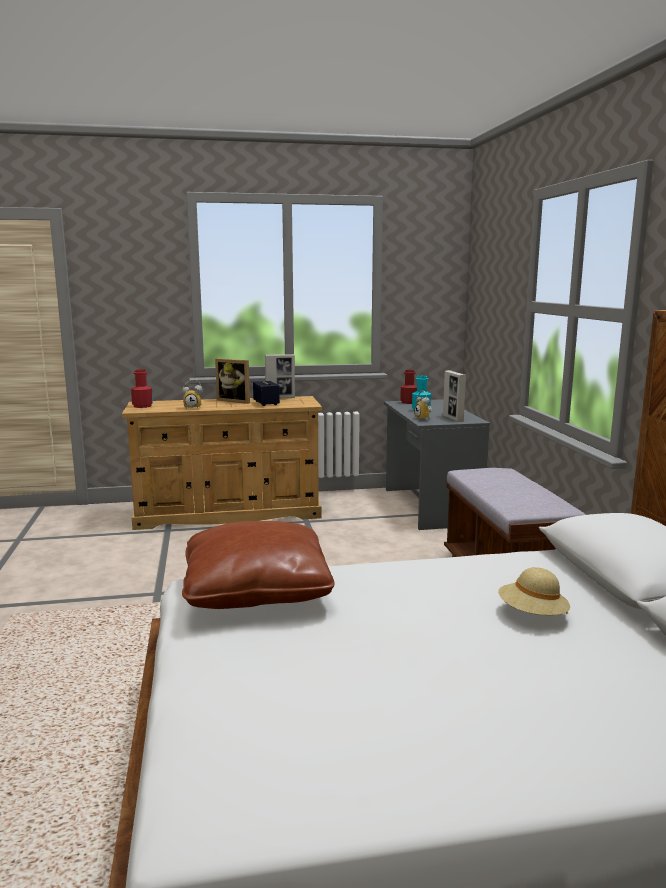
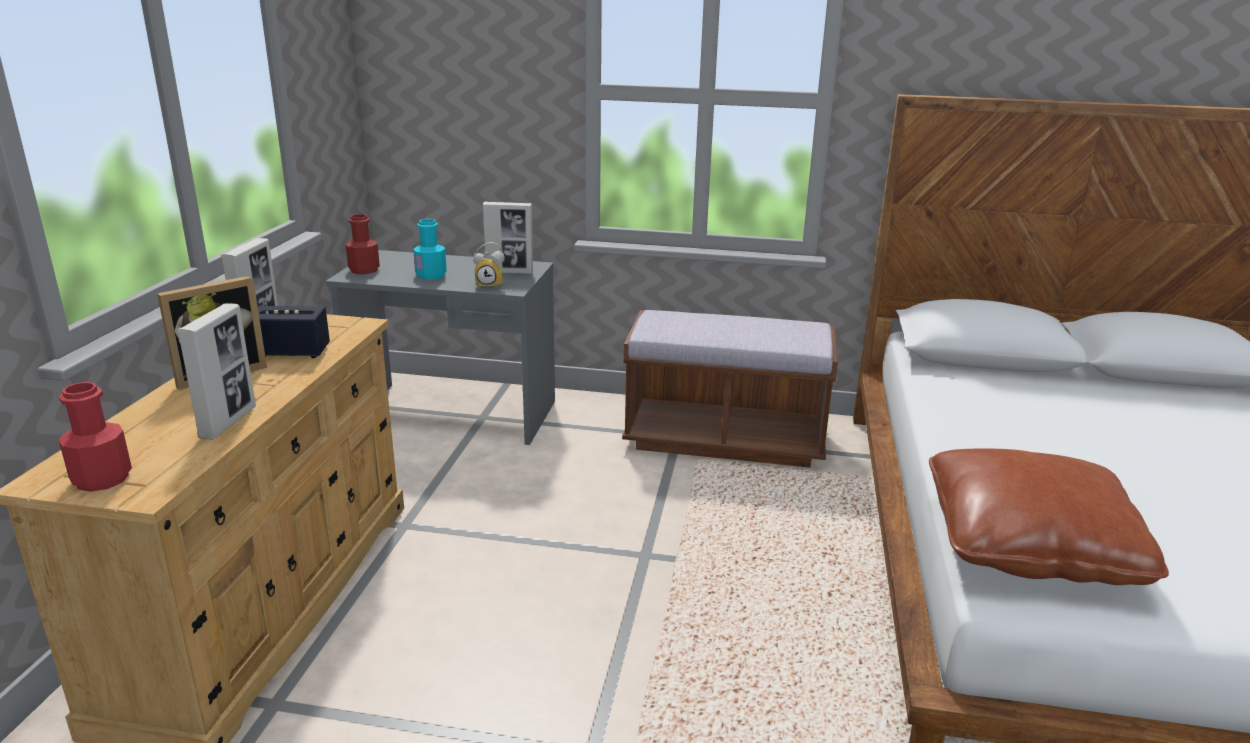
camera: 70 degrees left, 10 degrees up
(193, 408) = (228, 422): alarm clock -> picture frame
(532, 615) = (1070, 413): beige hat -> none

